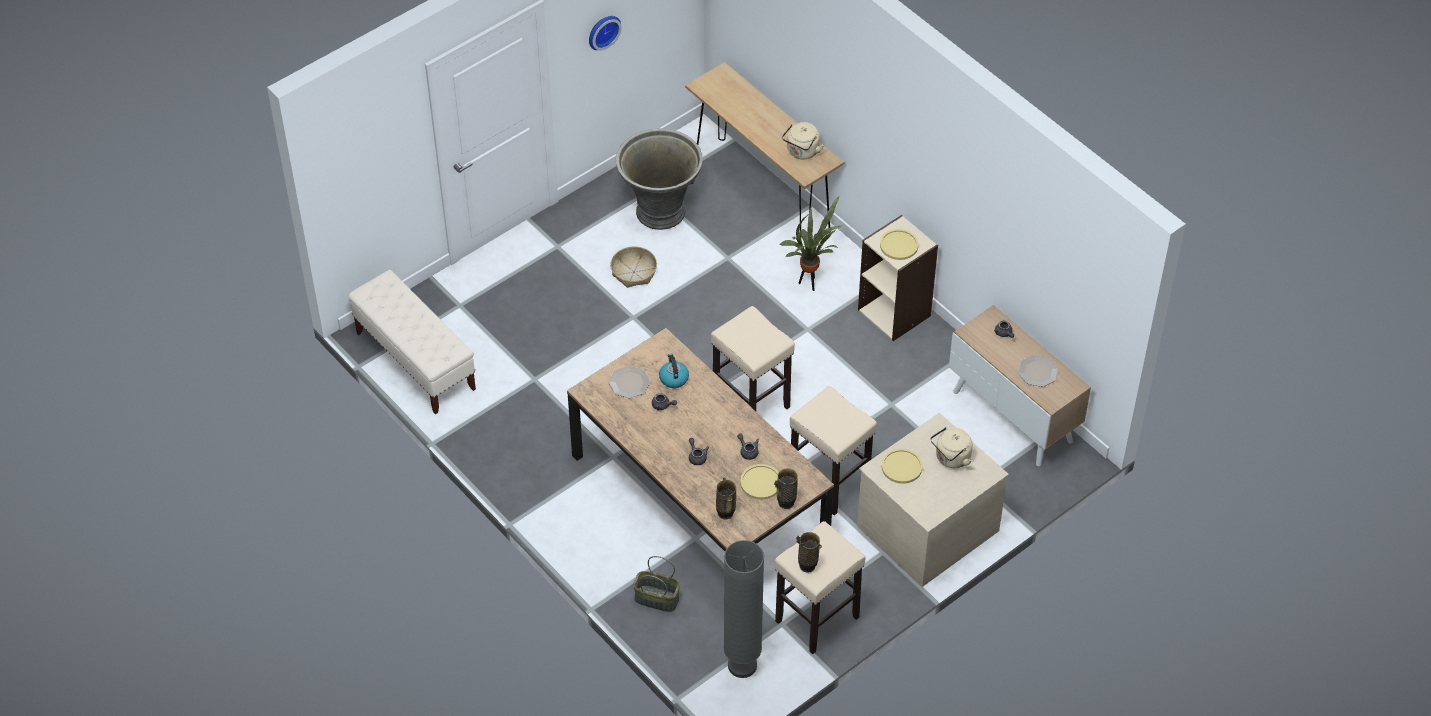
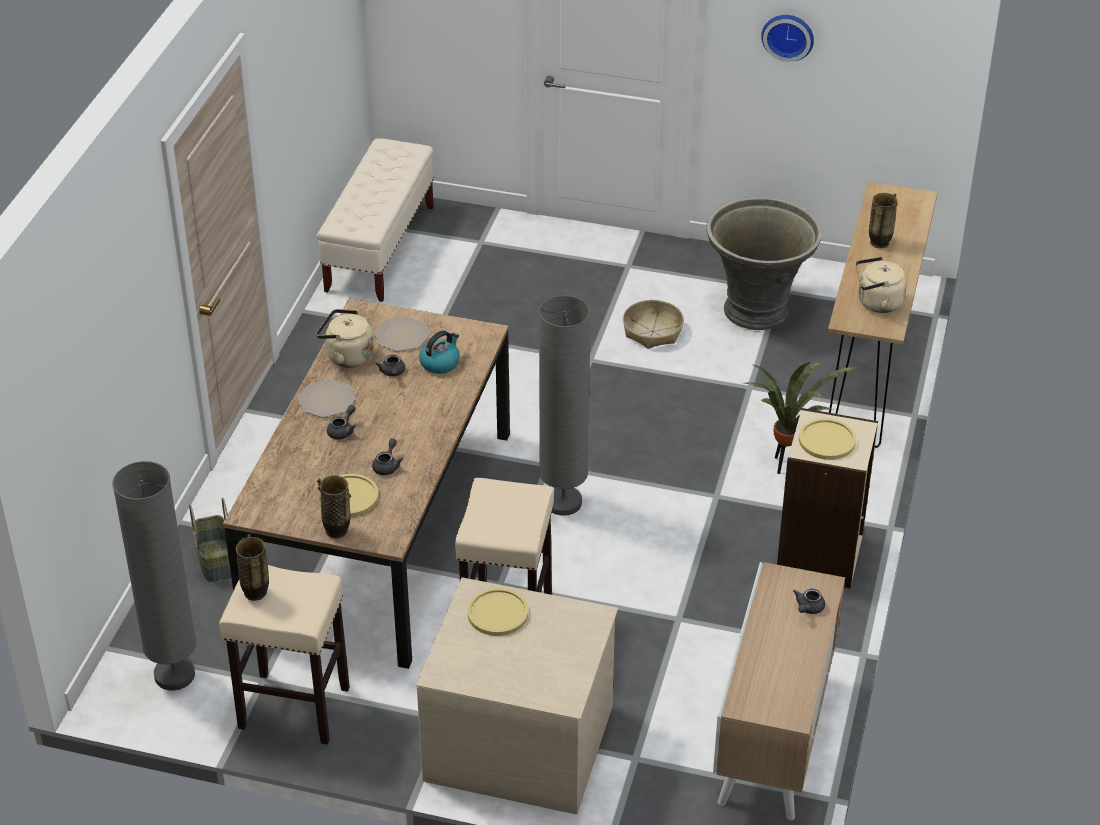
camera: 55 degrees right, 10 degrees down
(725, 513) = (278, 490): vase -> vase (879, 243)
(752, 402) = (563, 503): beige stool -> grey floor lamp
(951, 459) = (553, 652): beige kettle -> beige kettle (347, 356)
(1038, 371) = (780, 669): plate -> plate (327, 400)

